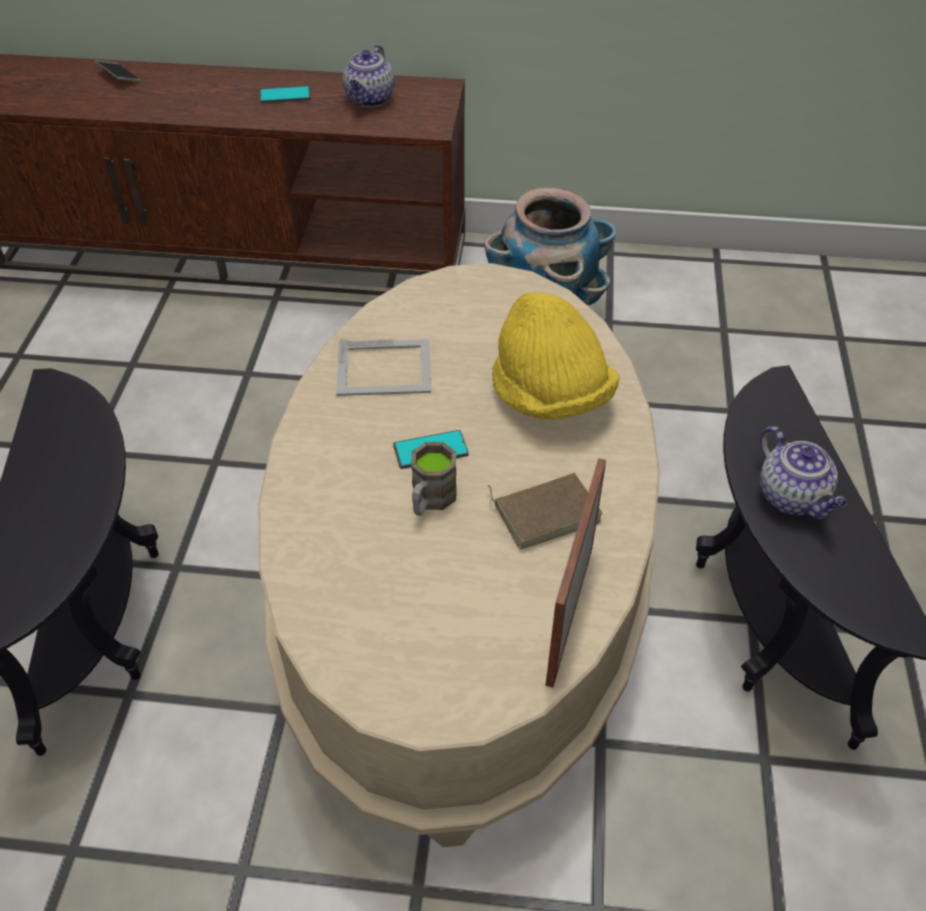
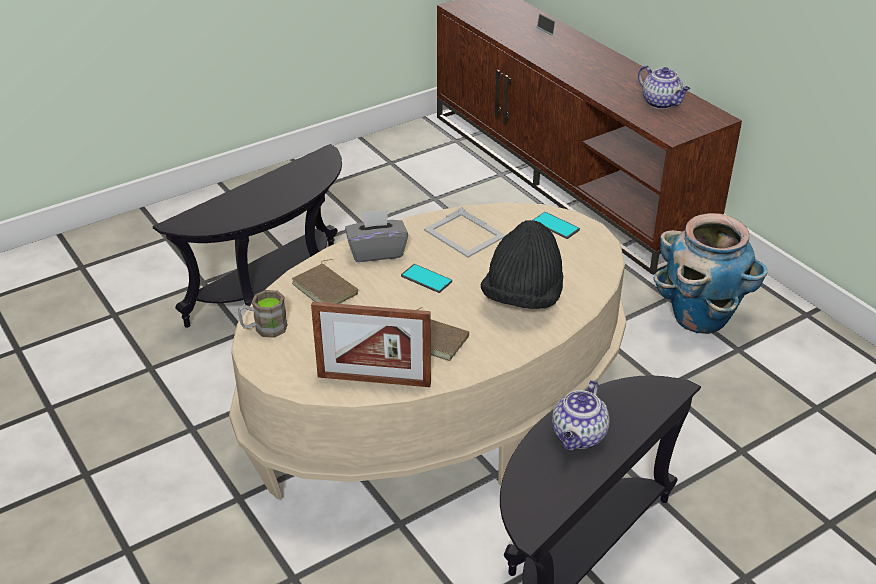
camera: 50 degrees right, 10 degrees down
(285, 95) = (616, 78): phone -> phone (555, 226)
(328, 461) = (377, 252): none -> grey tissue box
(345, 551) = (327, 289): none -> brown book
(370, 99) = (661, 103): teapot -> teapot turned 105 degrees counterclockwise
(430, 500) = (392, 297): brown mug -> brown mug (264, 328)
(550, 395) = (523, 298): yellow hat -> black hat
(570, 613) = (374, 380): picture frame -> picture frame turned 150 degrees counterclockwise

